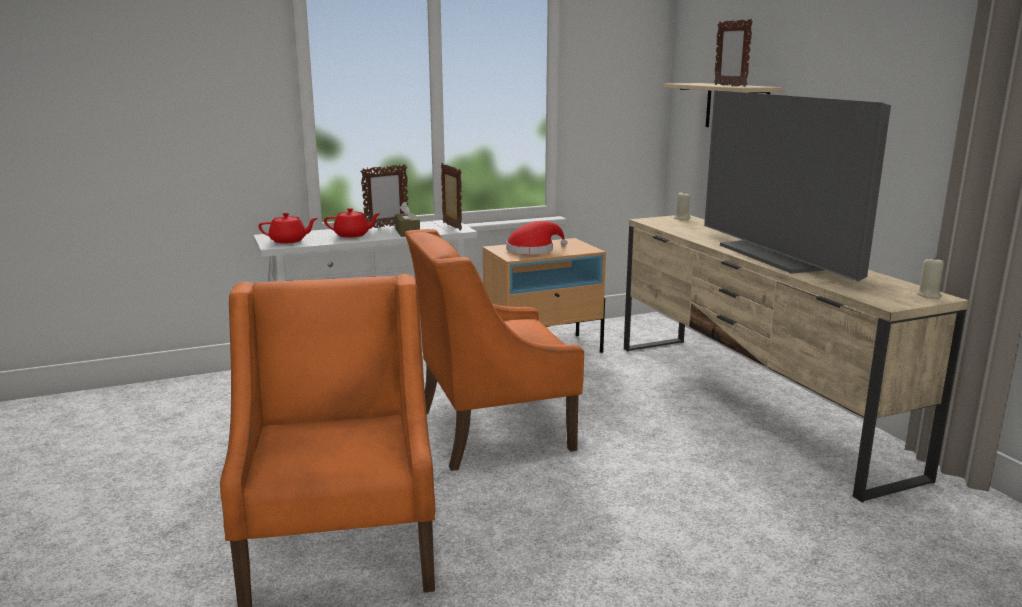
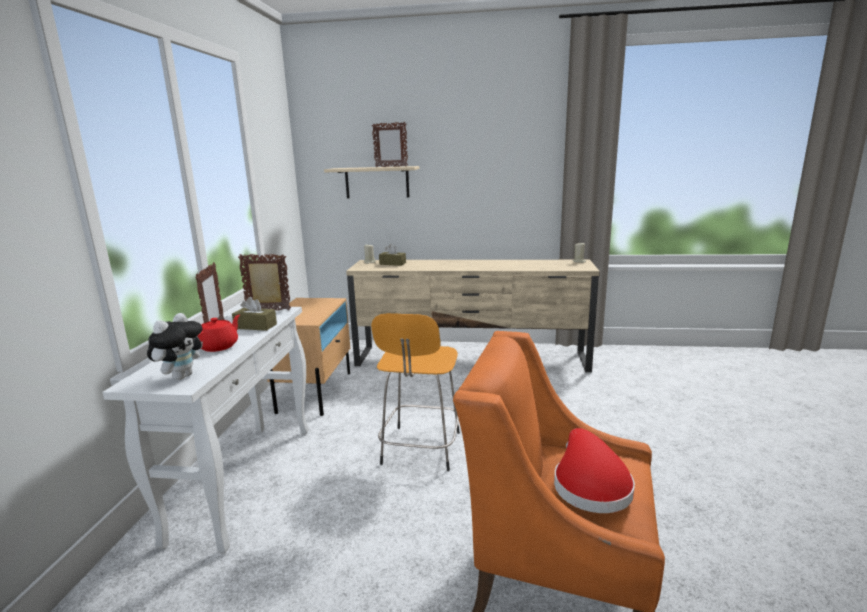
camera: 60 degrees left, 0 degrees up
(289, 241) = (181, 376): red teapot -> plush toy
(491, 430) = (420, 449): orange armchair -> orange stool
(533, 250) = (304, 313): red hat -> red hat (589, 484)
(695, 226) = (392, 263): none -> brown tissue box
(779, 256) = (484, 265): television -> none

